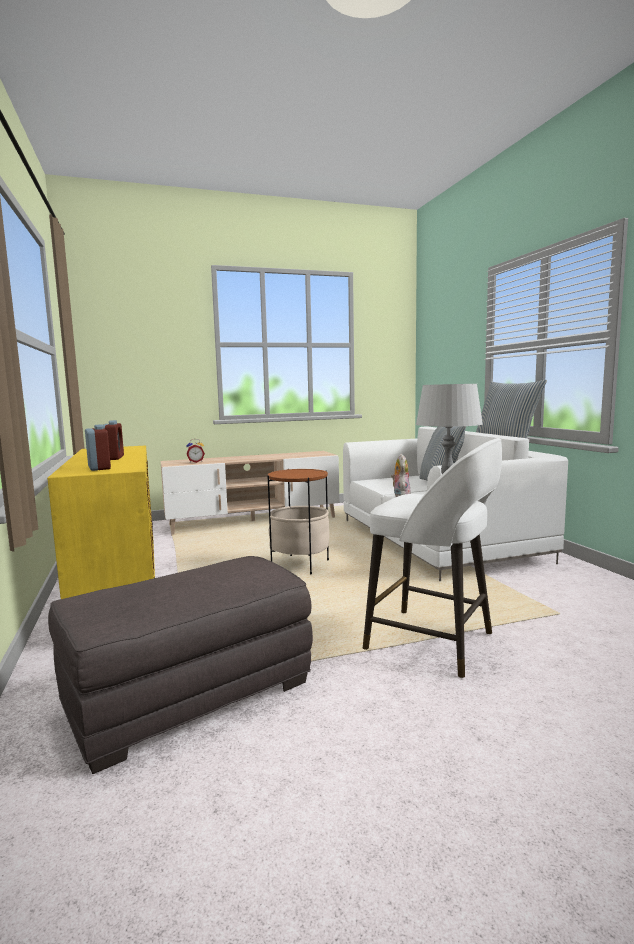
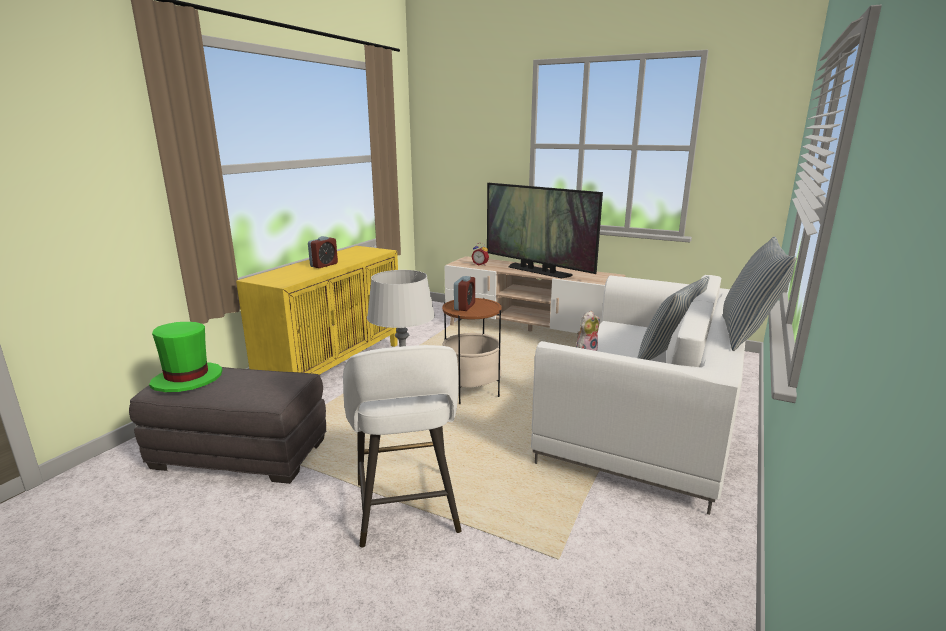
camera: 45 degrees right, 10 degrees up
(99, 467) = (281, 276): alarm clock -> alarm clock (464, 307)
(121, 602) = (187, 380): none -> green hat
(259, 458) = (538, 271): none -> television

